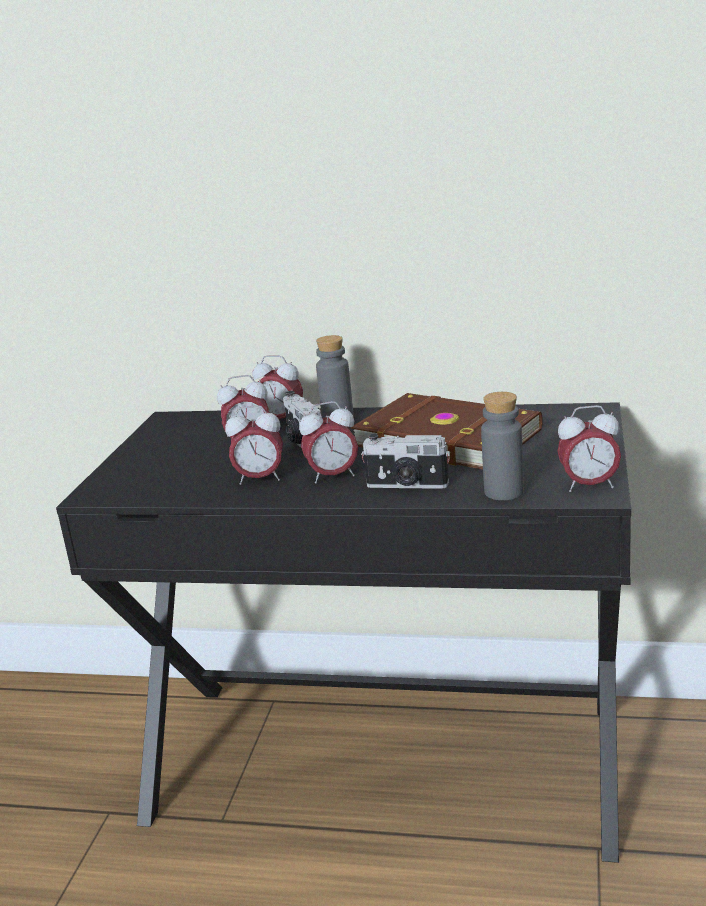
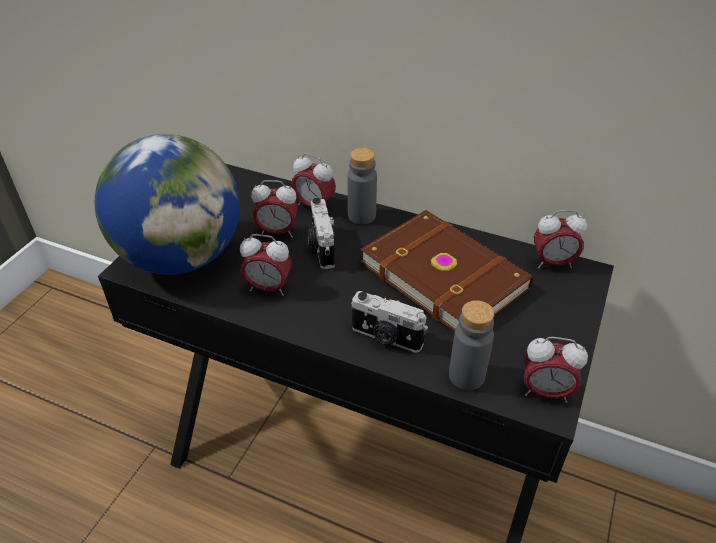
camera: 10 degrees right, 20 degrees up
(148, 477) = (181, 257): none -> globe
(332, 476) = (329, 303): alarm clock -> alarm clock (552, 263)

